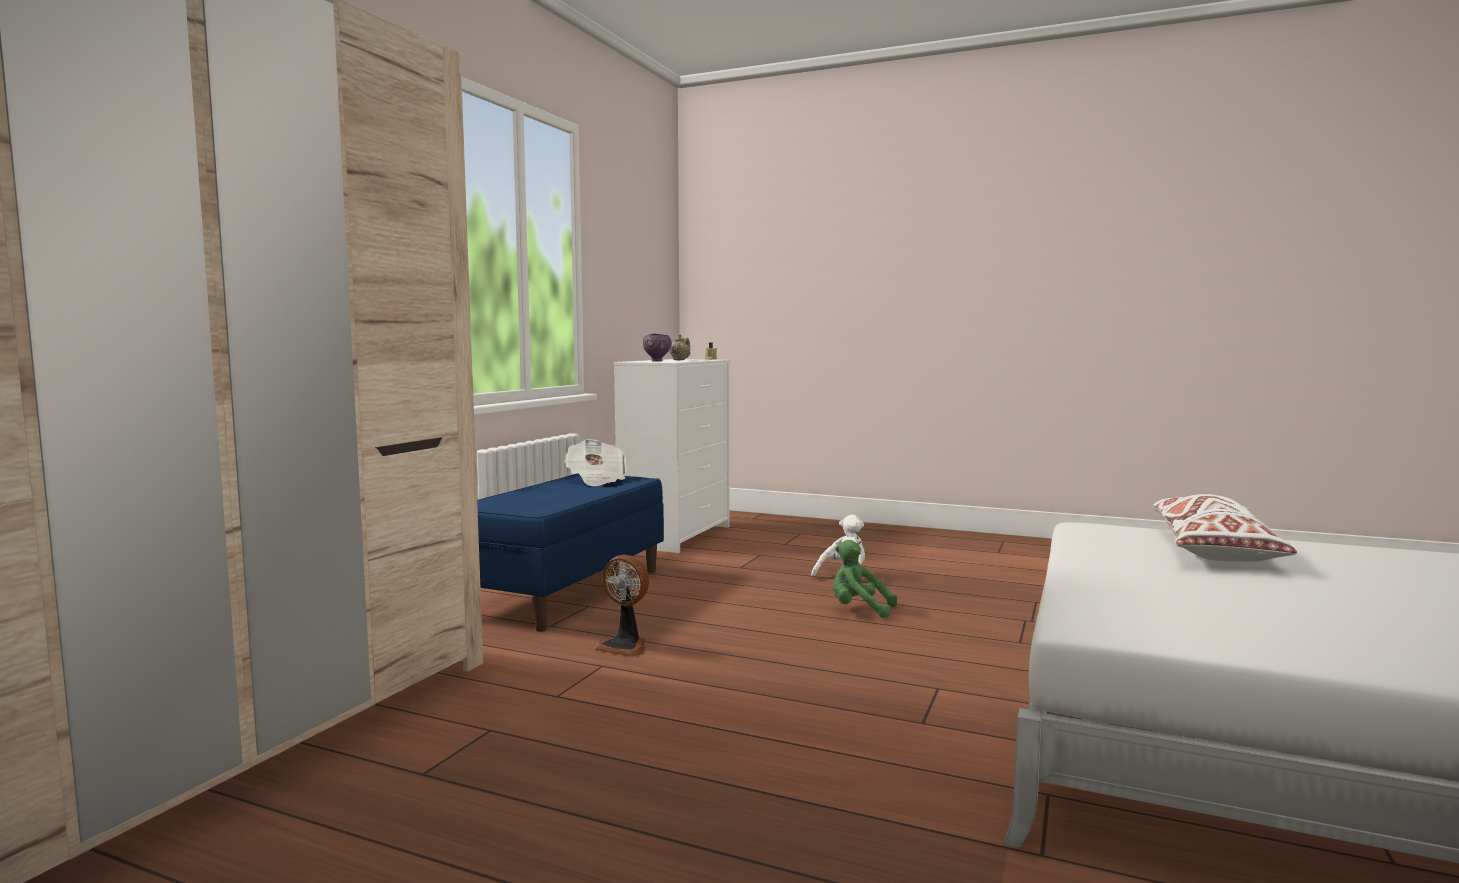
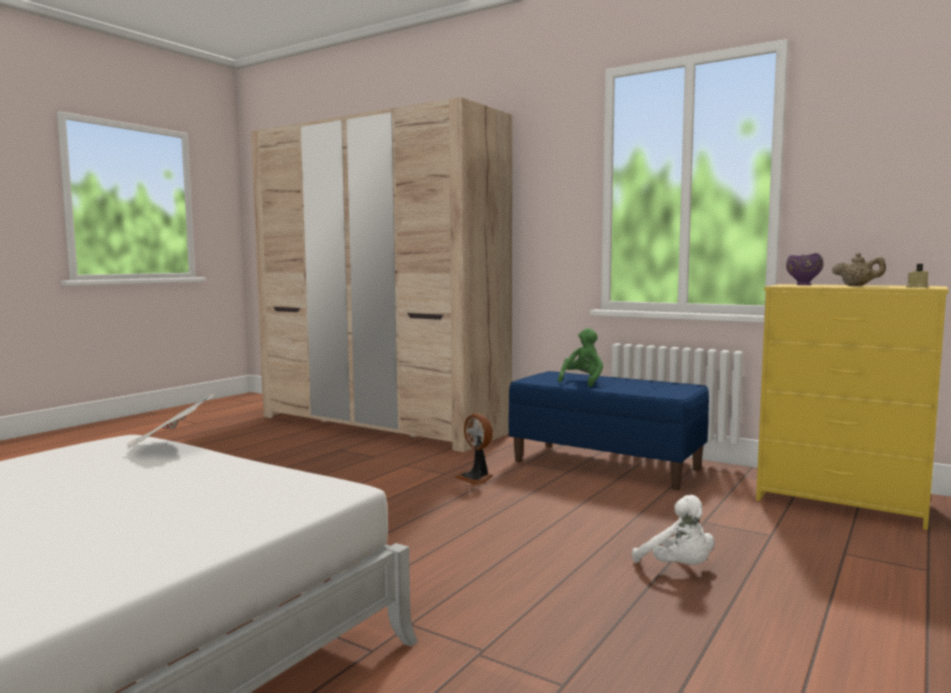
camera: 100 degrees right, 0 degrees up
(596, 480) = (660, 387): newspaper -> newspaper (168, 445)
(625, 646) = (476, 478): fan -> fan turned 75 degrees counterclockwise
(676, 535) = (843, 502): white dresser -> yellow dresser
(859, 610) = (543, 559): green plush toy -> green plush toy (583, 381)
(1213, 549) = (180, 513): white pillow -> none

